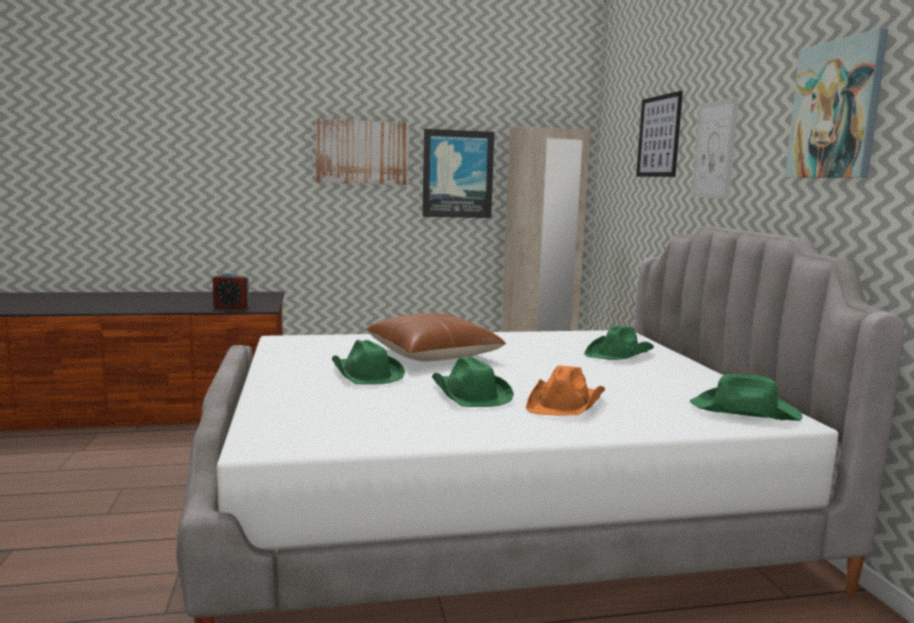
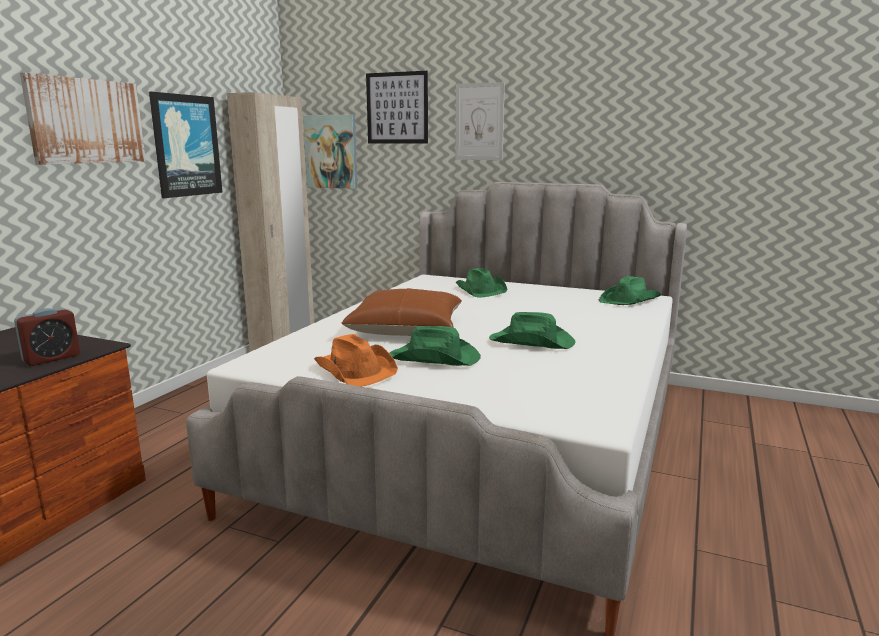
camera: 55 degrees left, 5 degrees up
(566, 403) = (579, 326): orange hat -> orange hat (356, 370)
(836, 110) = (608, 99): picture -> picture (331, 152)

